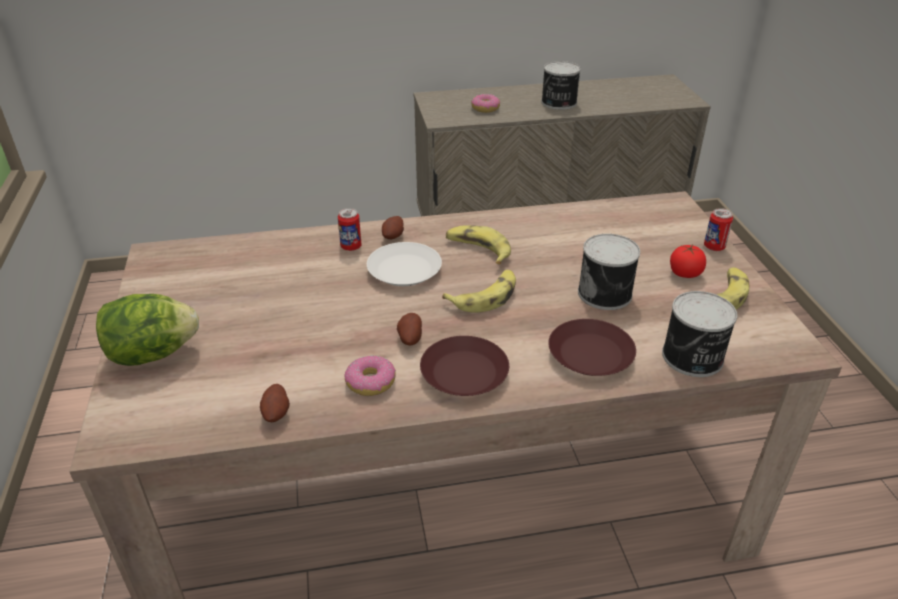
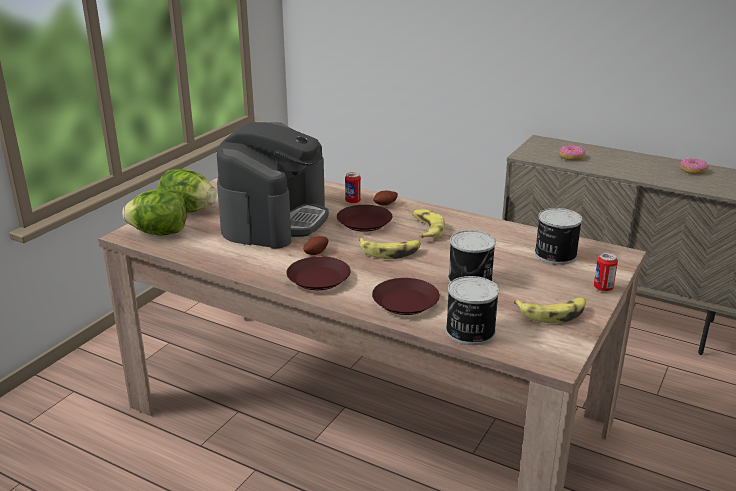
camera: 40 degrees right, 10 degrees down
(160, 411) = (159, 233): none -> lettuce
(277, 413) = (205, 255): potato -> none
(294, 313) = (275, 219): none -> coffee machine
(371, 382) = (265, 262): donut -> donut (693, 171)
(405, 271) = (364, 223): white plate -> brown plate
(558, 103) = (640, 169): can -> can (554, 254)
(684, 273) = (549, 292): tomato -> none

